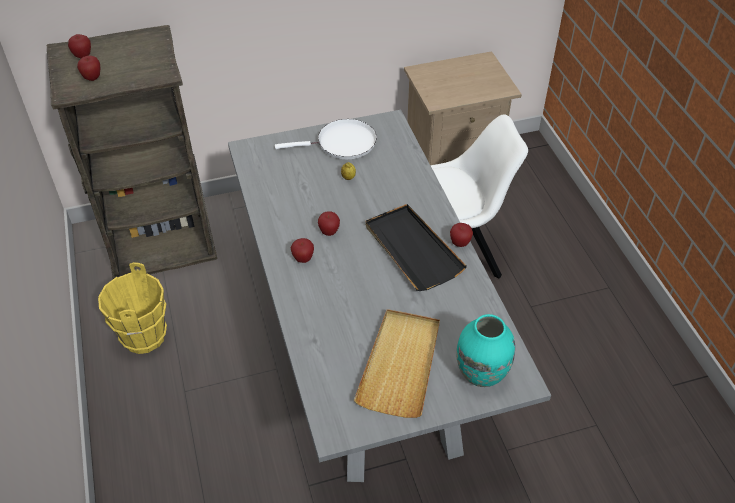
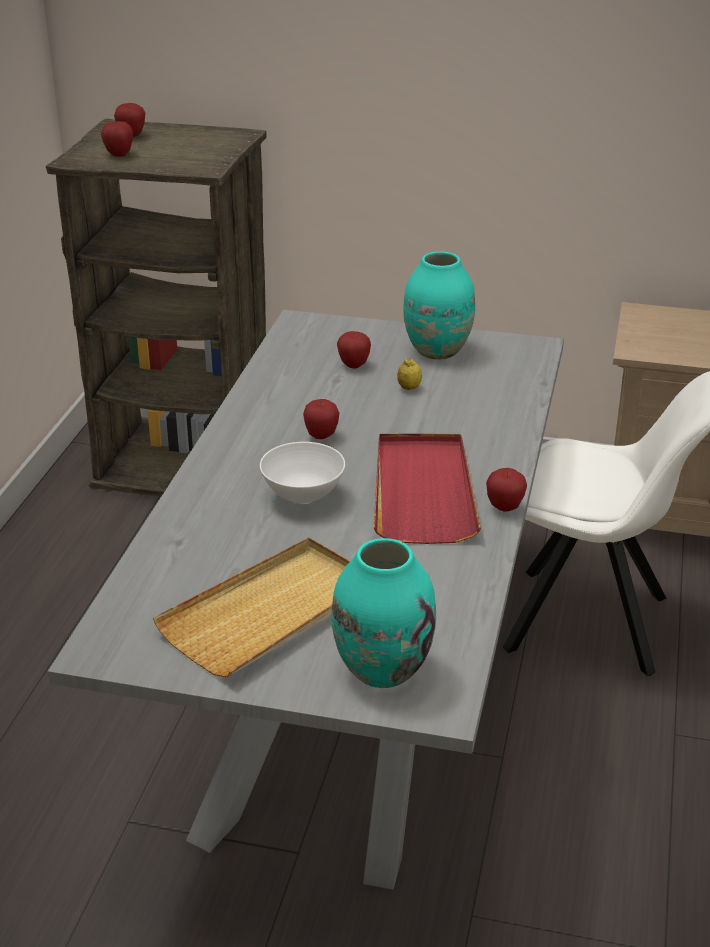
camera: 30 degrees right, 15 degrees down
(143, 337) = (71, 558): yellow bucket -> none
(303, 259) = (255, 452): apple -> apple (353, 365)
(342, 143) = (438, 351): white frying pan -> turquoise vase
(354, 279) = (303, 496): none -> white bowl
(412, 249) = (423, 491): black tray -> red tray

